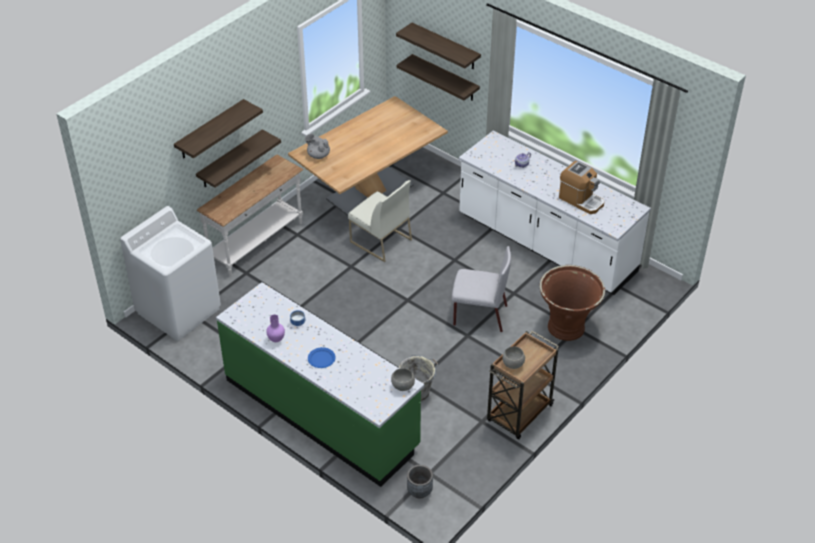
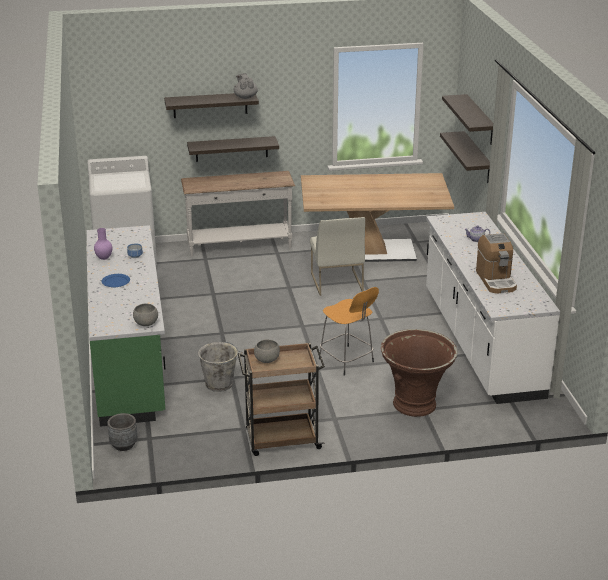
camera: 40 degrees right, 15 degrees down
(318, 155) = (321, 184): grey teapot -> grey teapot (245, 97)
(479, 315) = (347, 361): grey chair -> orange stool

